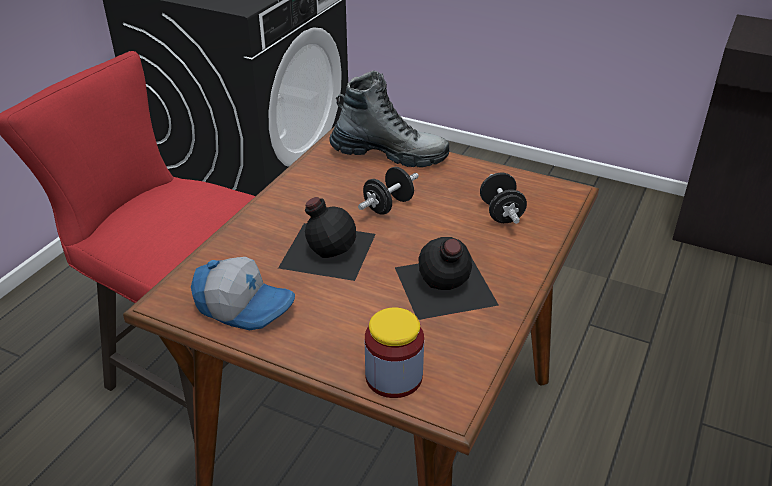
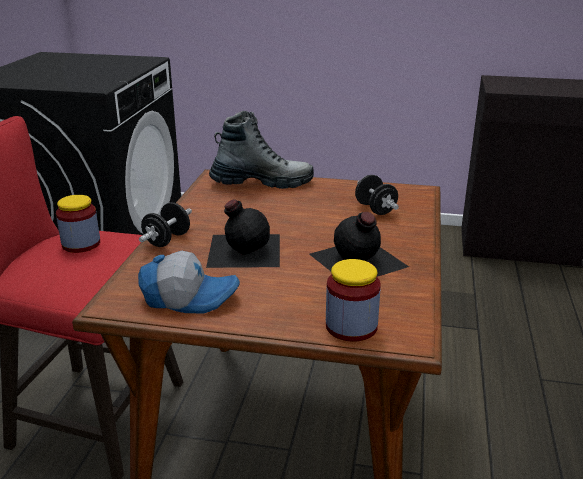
camera: 15 degrees left, 10 degrees down
(182, 203) = (81, 244): none -> jar
(388, 206) = (280, 215): black dumbbell -> black dumbbell (167, 240)

